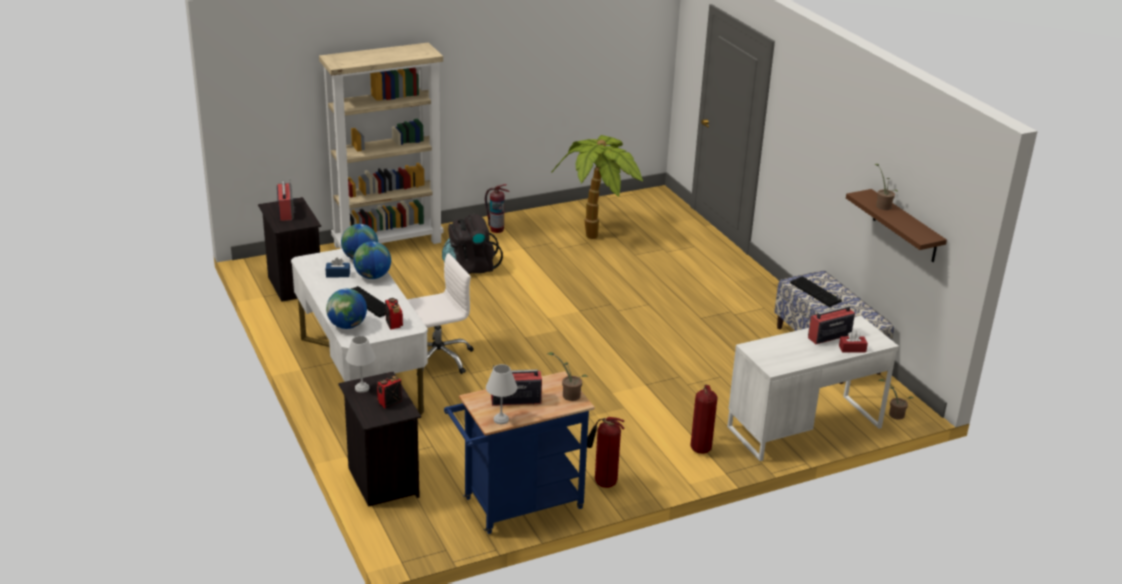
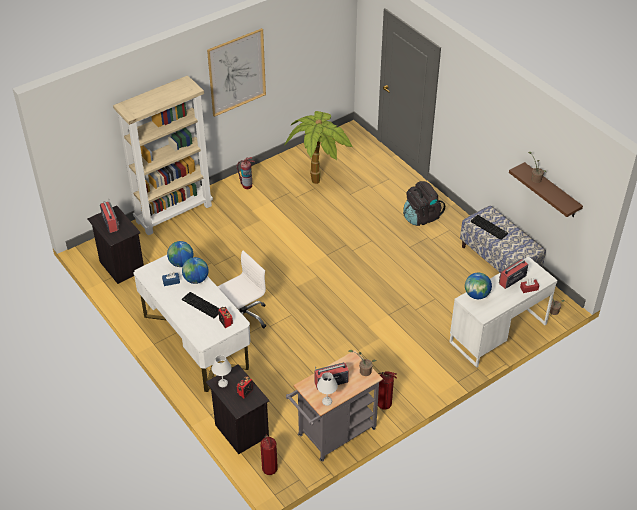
camera: 10 degrees left, 15 degrees up
(347, 326) = (195, 330): globe -> globe (476, 295)
(470, 268) = (239, 227): black backpack -> black backpack (421, 217)
(499, 60) = (237, 72): none -> picture
(516, 506) = (333, 435): blue cart -> grey cart
(699, 448) = (436, 364): fire extinguisher -> fire extinguisher (269, 468)

